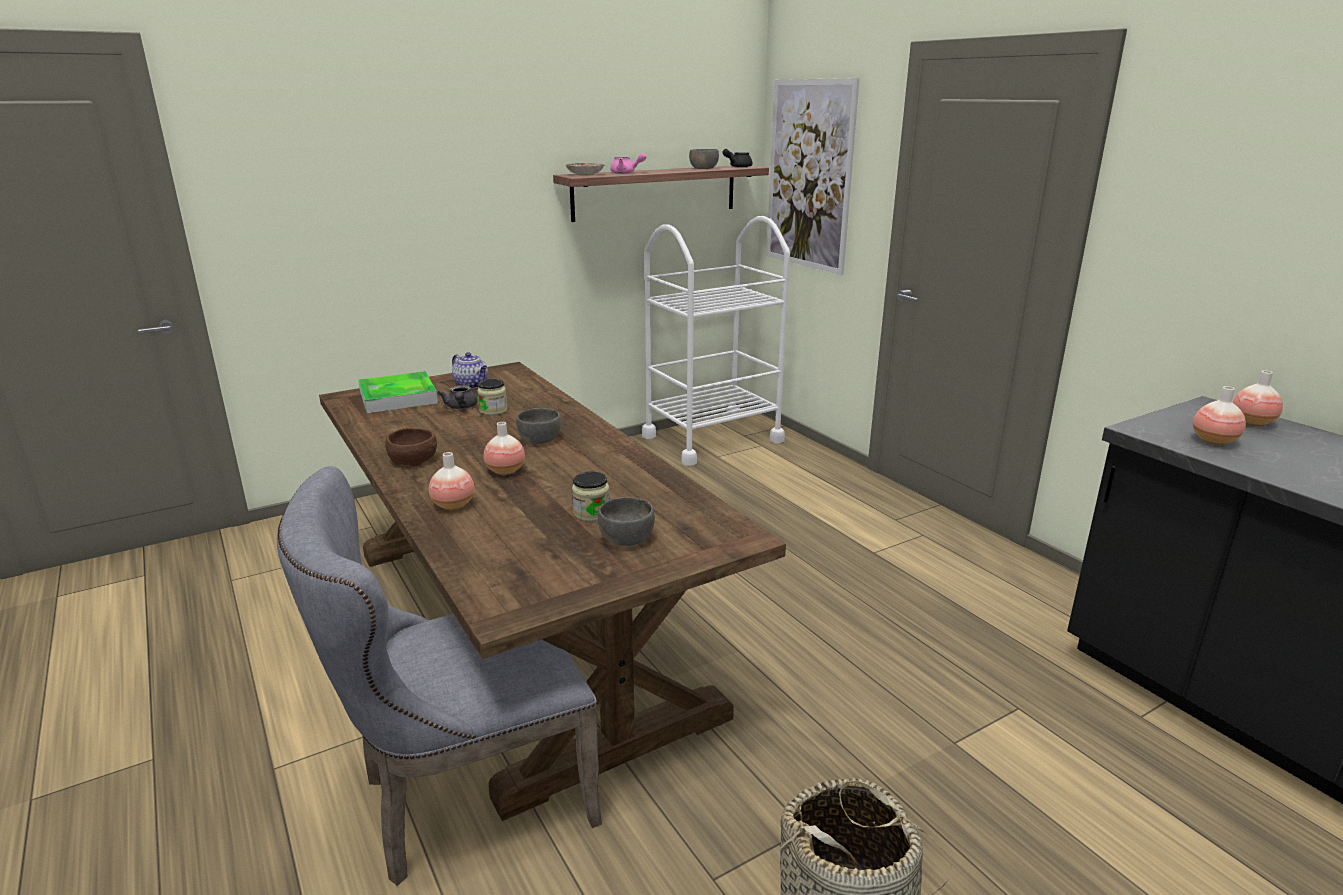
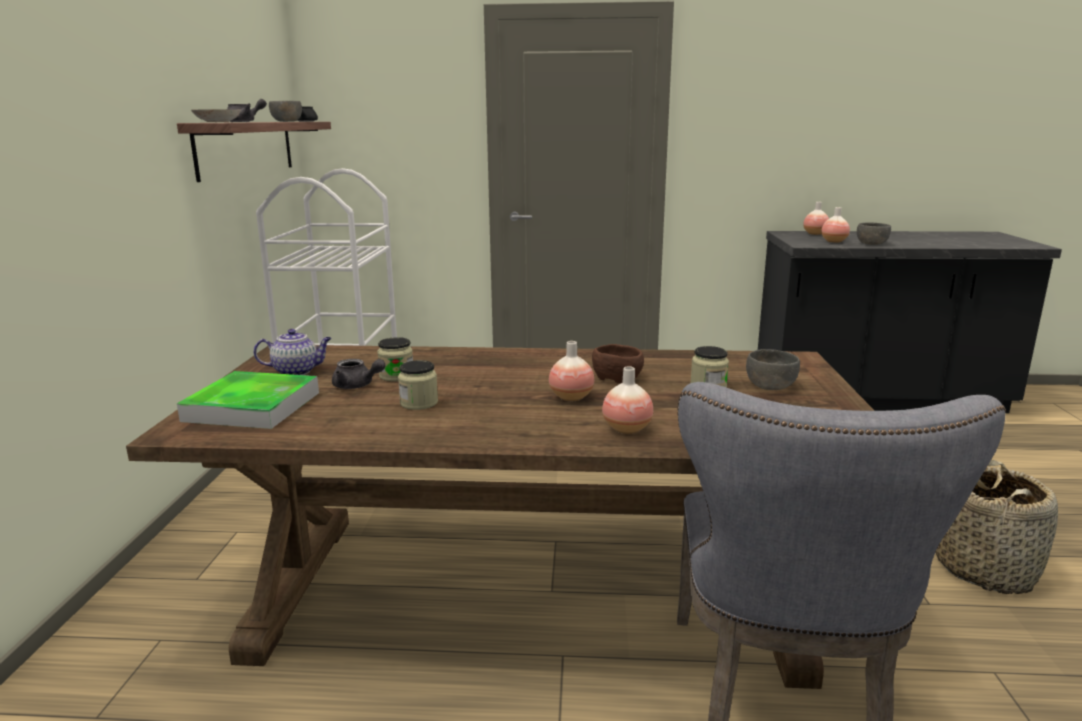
camera: 55 degrees left, 5 degrees down
(414, 460) = (476, 427): brown bowl -> brown bowl (617, 376)
(445, 432) = (419, 403): none -> jar
(540, 440) = (514, 374): grey bowl -> grey bowl (871, 243)
(626, 173) = (245, 122): pink teapot -> grey teapot
(809, 175) = (374, 127): picture -> none

